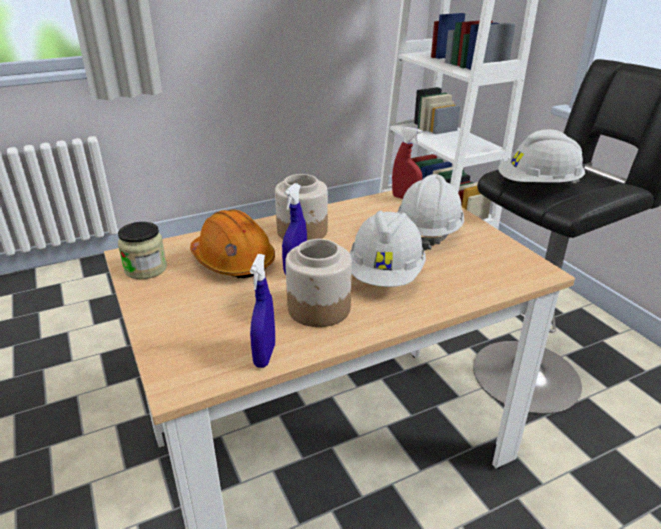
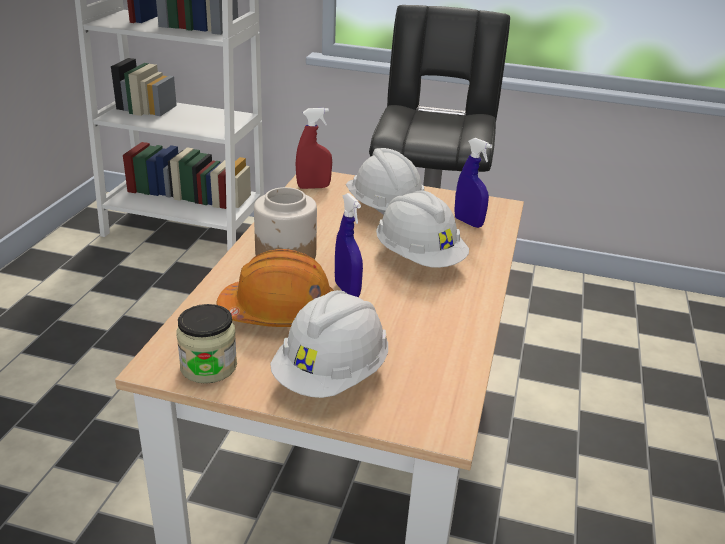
camera: 50 degrees left, 0 degrees up
(265, 355) = (457, 365): blue spray bottle -> blue spray bottle (468, 222)
(320, 308) = (424, 309): jar -> none
(538, 186) = (429, 135): white hard hat -> white hard hat (331, 375)

